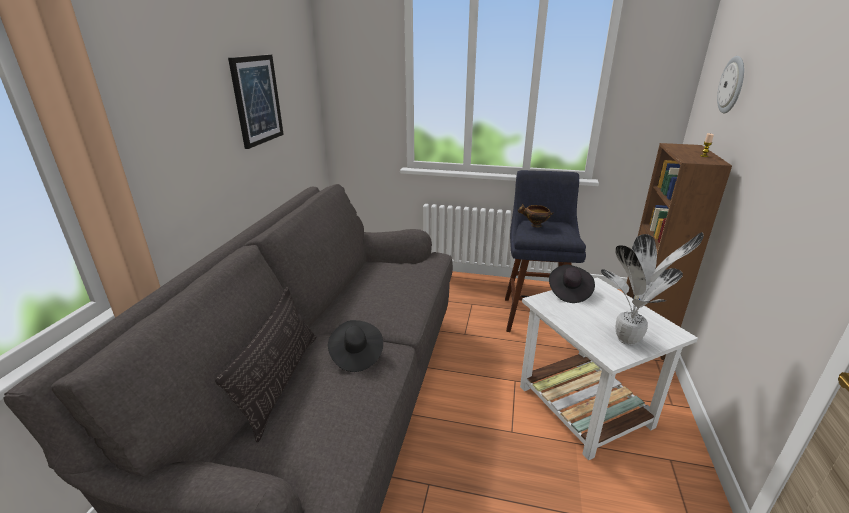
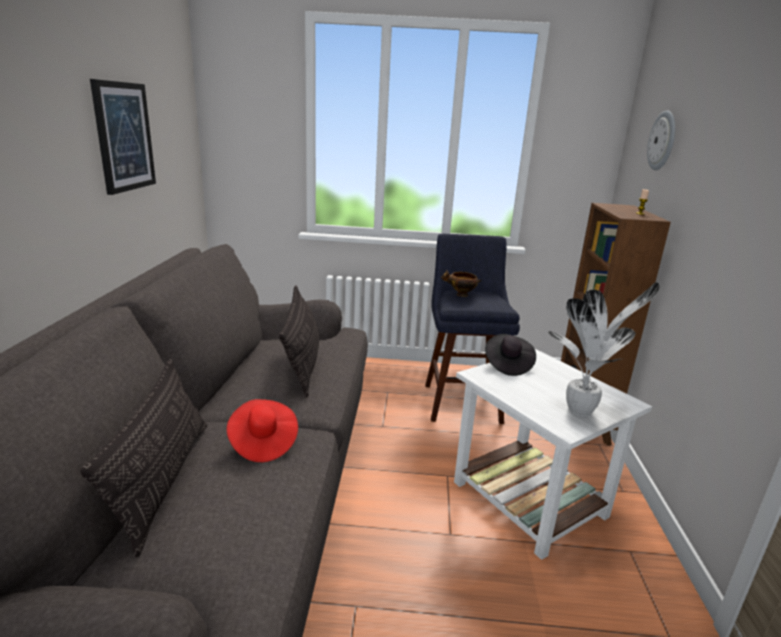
camera: 10 degrees left, 5 degrees down
(356, 355) = (262, 443): black hat -> red hat
(395, 285) = (302, 363): none -> pillow

